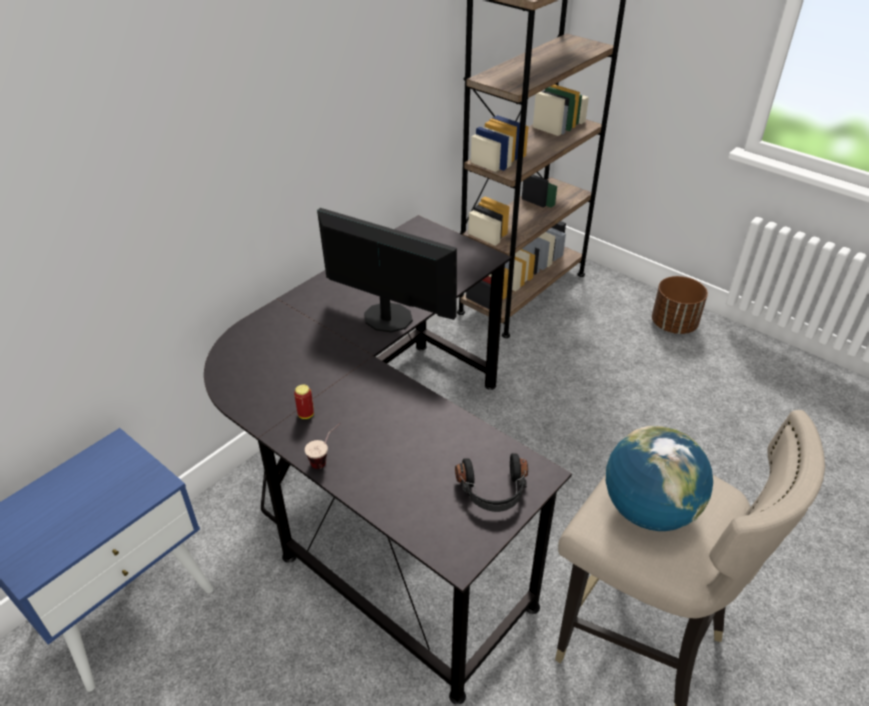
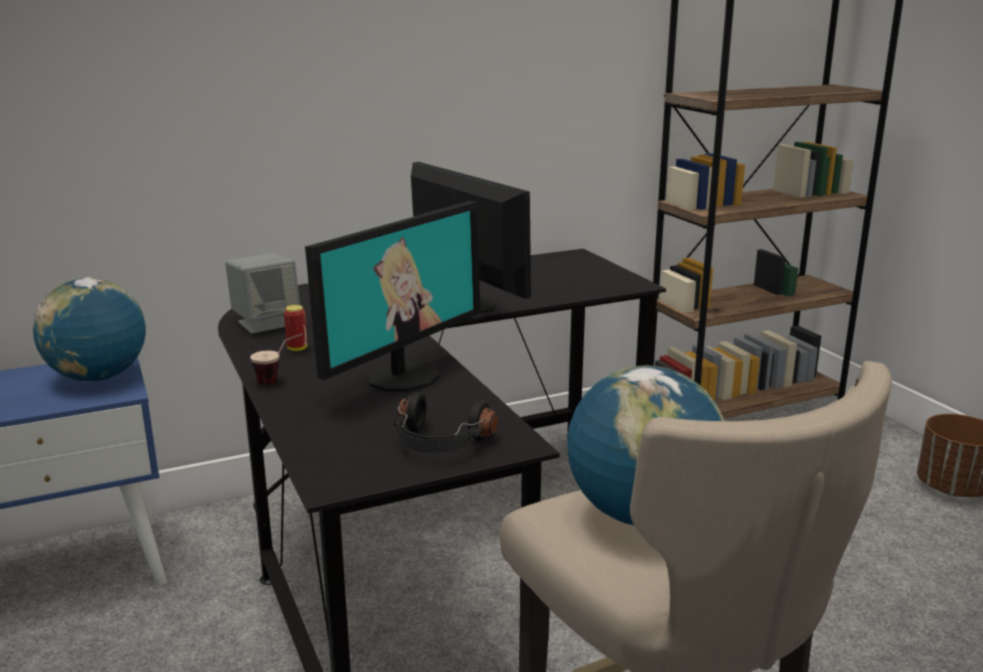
camera: 25 degrees right, 20 degrees down
(118, 473) = (98, 378): none -> globe
(252, 388) = (266, 323): none -> grey speaker
(410, 423) = (402, 376): none -> monitor

